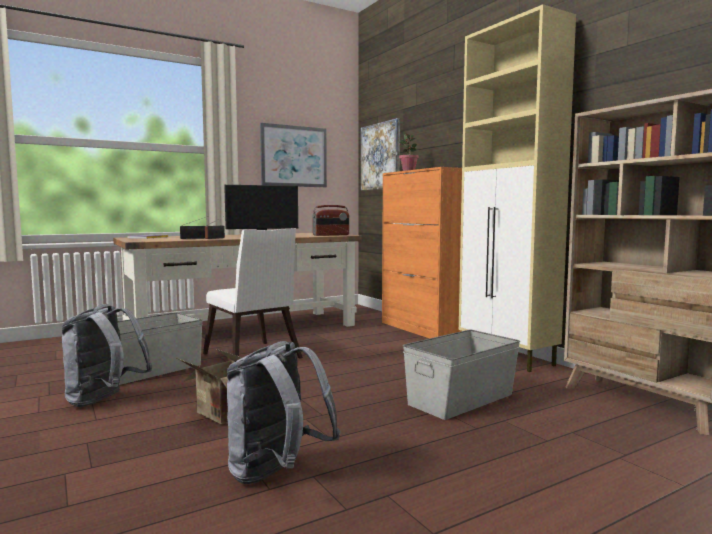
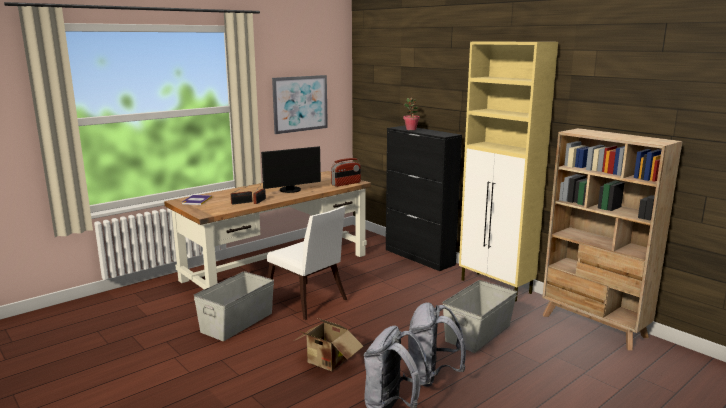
camera: 10 degrees left, 10 degrees up
(104, 400) = (229, 357): grey backpack -> grey backpack (432, 376)
(380, 156) = (377, 102): picture -> none
(419, 329) = (419, 257): orange cabinet -> black cabinet

